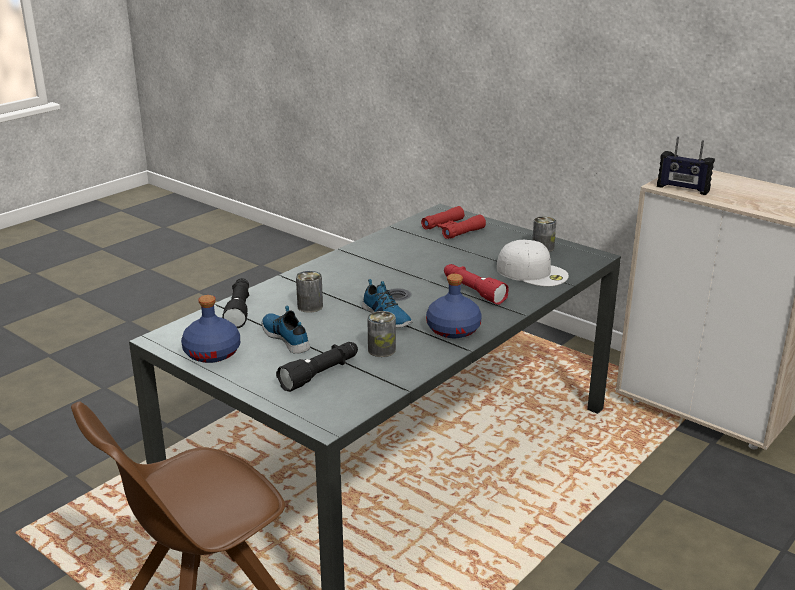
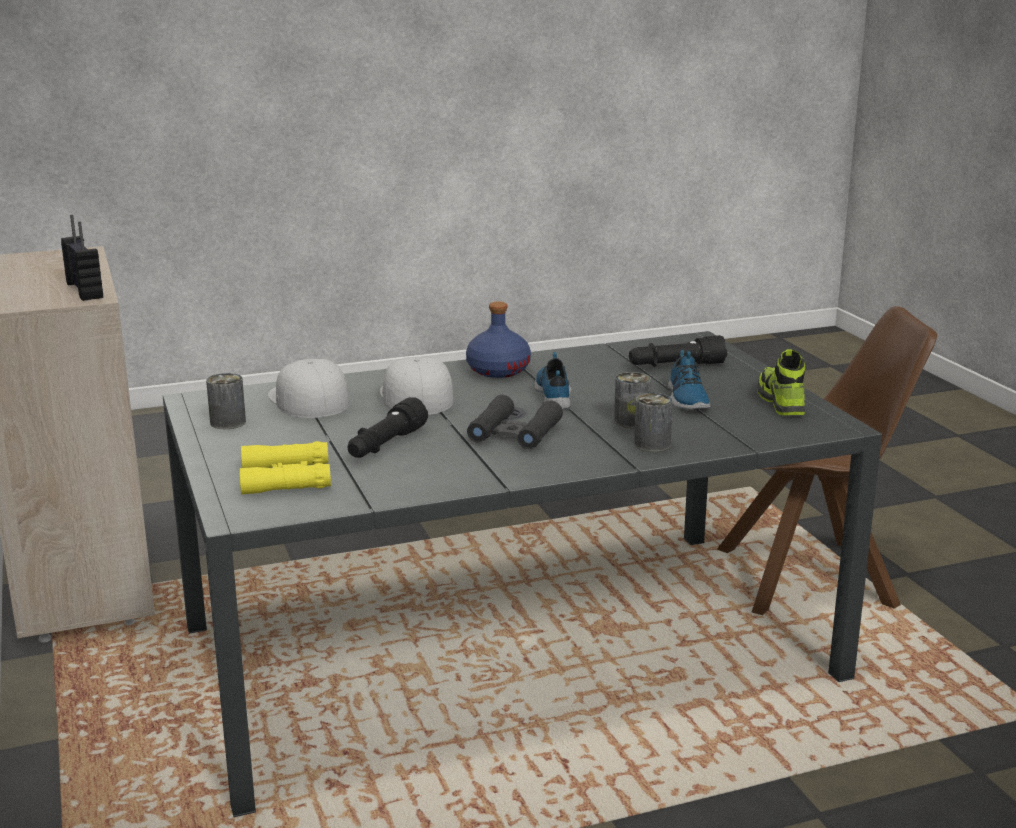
camera: 150 degrees left, 5 degrees down
(212, 353) = (780, 402): blue bottle -> shoe
(239, 310) = (726, 436): black flashlight -> black flashlight (385, 445)
(373, 279) = (515, 433): none -> black binoculars
(381, 350) = (595, 370): can -> can (652, 444)
(453, 229) = (286, 478): red binoculars -> yellow binoculars
(473, 291) = (415, 396): red flashlight -> white cap

